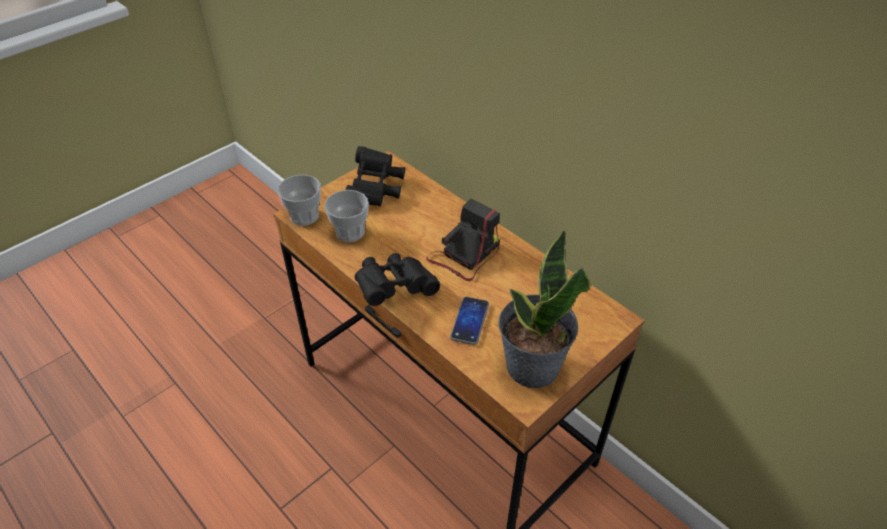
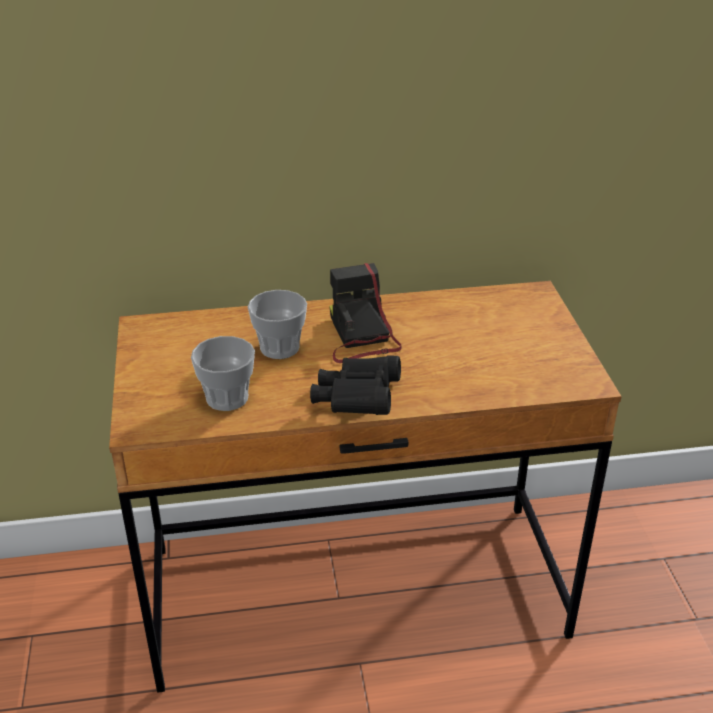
camera: 55 degrees left, 10 degrees down
(304, 216) = (151, 422): cup -> cup (279, 348)
(376, 189) = (176, 351): black binoculars -> none
(470, 321) = (457, 372): phone -> none
(531, 366) = (551, 362): potted plant -> none

